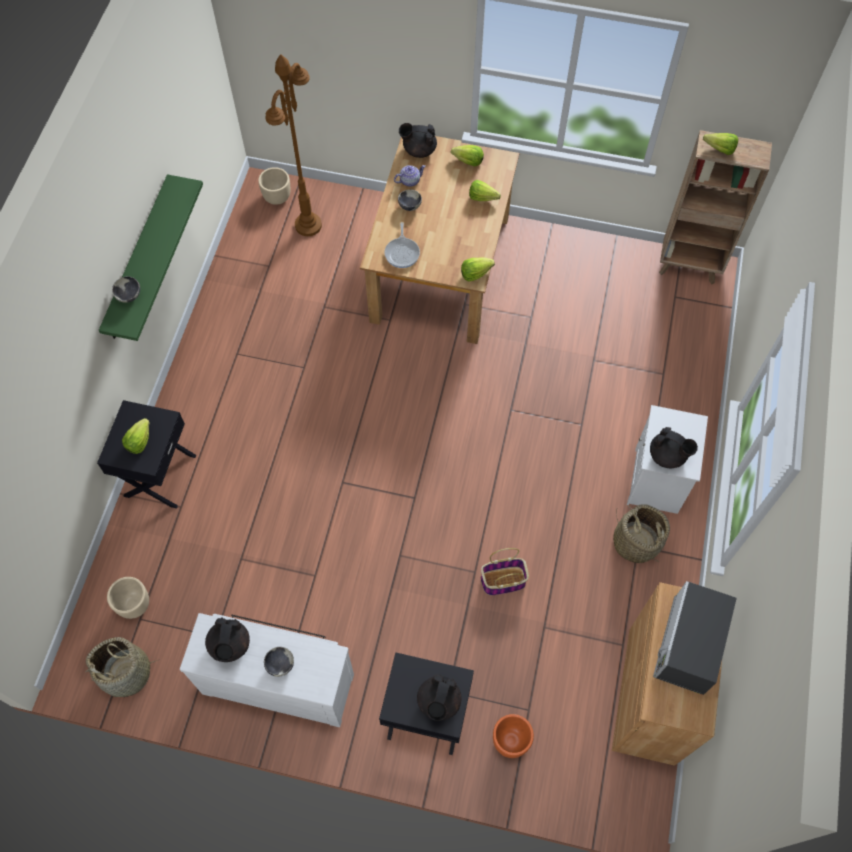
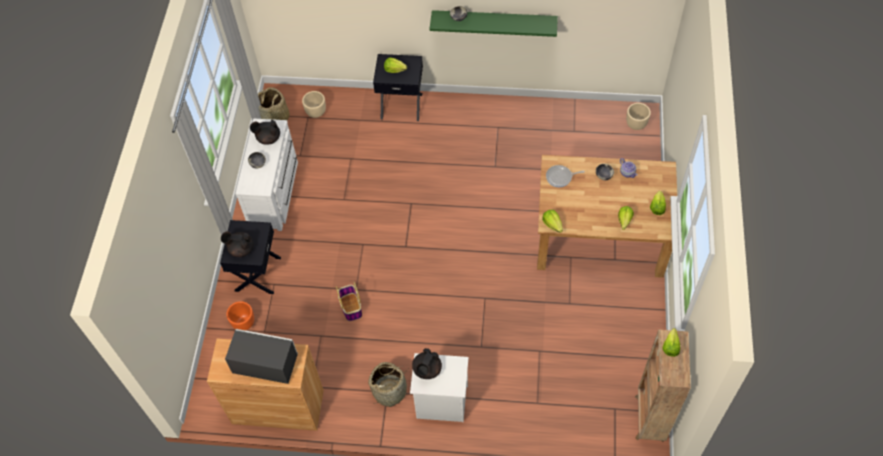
camera: 85 degrees right, 5 degrees down
(308, 225) = (616, 147): brown floor lamp -> none
(418, 150) = (659, 174): black teapot -> none

